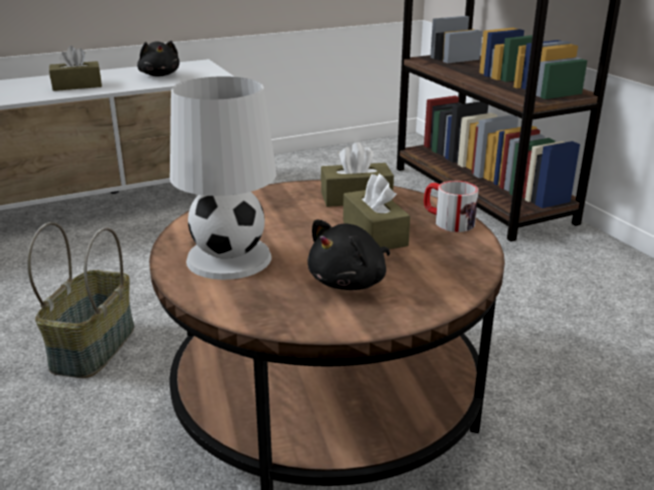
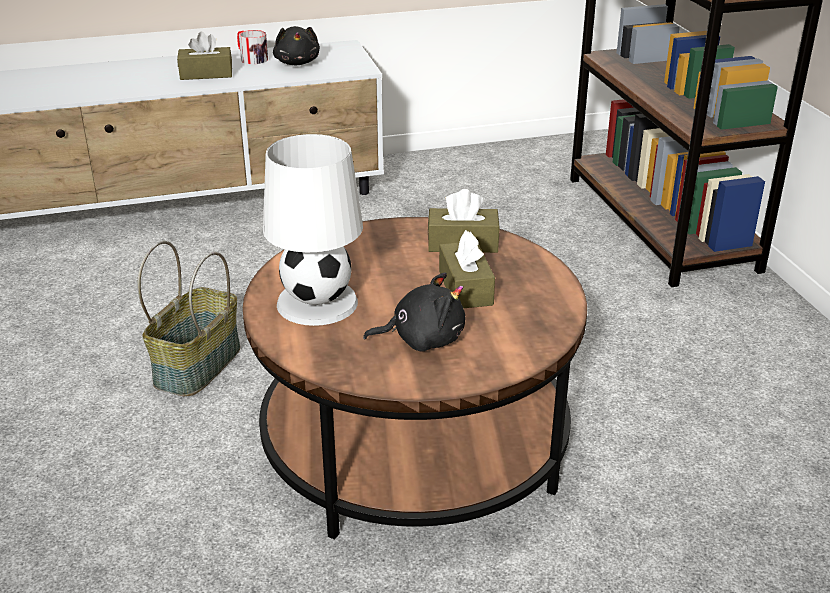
camera: 10 degrees right, 5 degrees up
(350, 282) = (422, 339): black plush toy -> black plush toy turned 150 degrees counterclockwise
(448, 221) = (545, 280): mug -> mug (251, 58)

